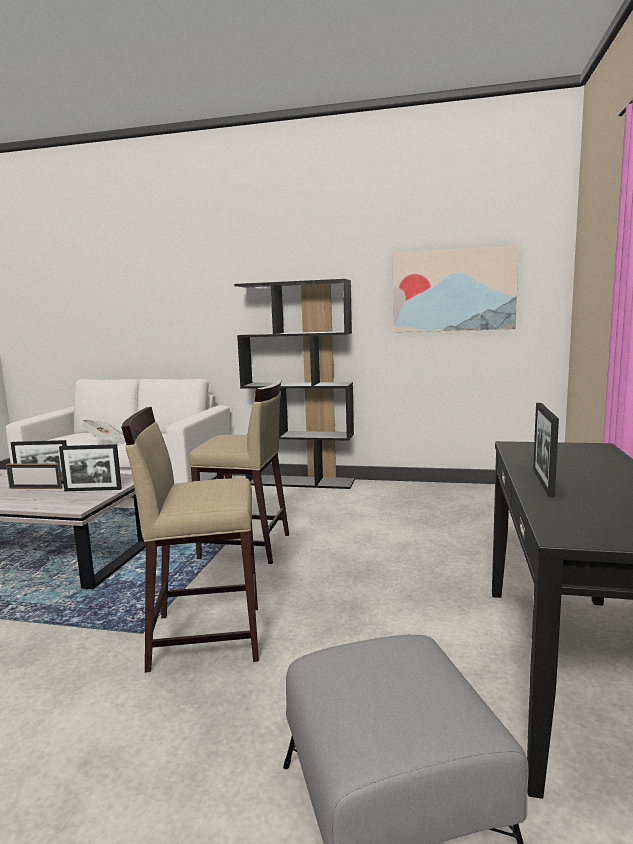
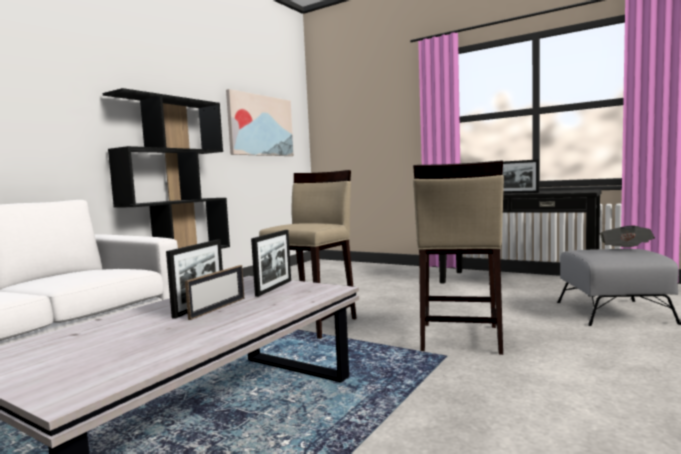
camera: 70 degrees left, 5 degrees down
(107, 443) = (56, 286): newspaper -> newspaper (626, 250)

